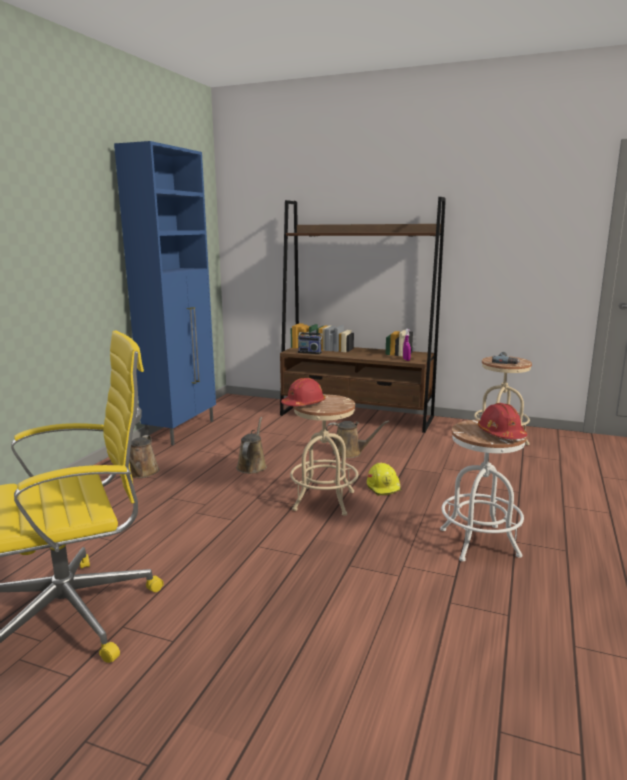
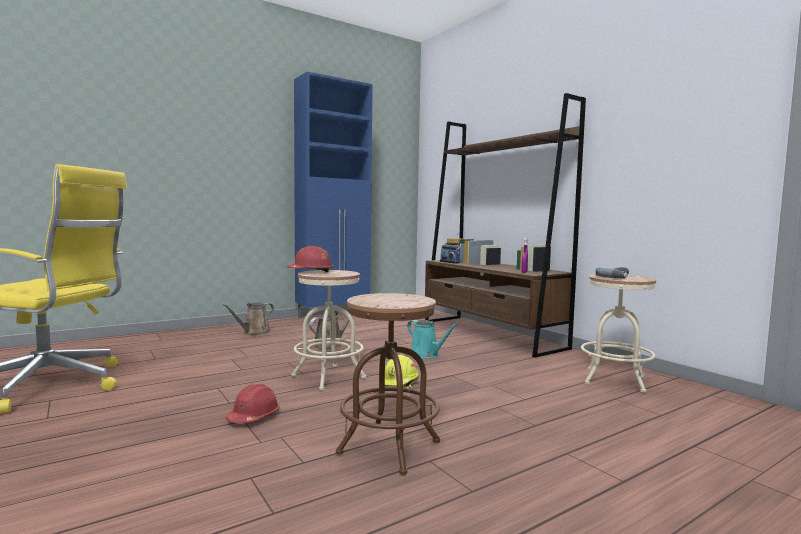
camera: 35 degrees right, 10 degrees down
(350, 453) = (426, 354): brown watering can -> turquoise watering can
(479, 542) = (389, 447): white stool -> brown stool
(501, 434) = (393, 302): red hard hat -> red hard hat (254, 416)

